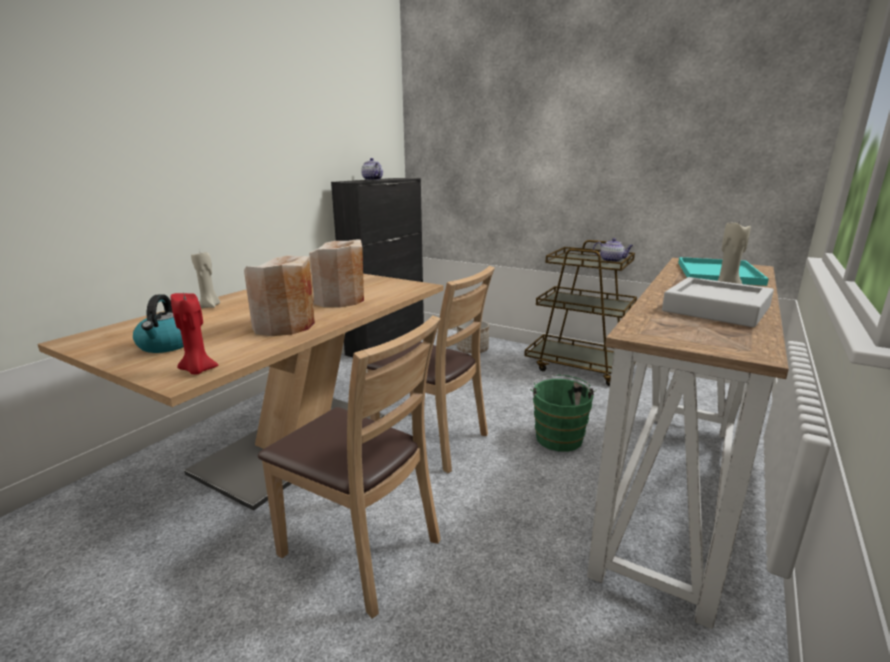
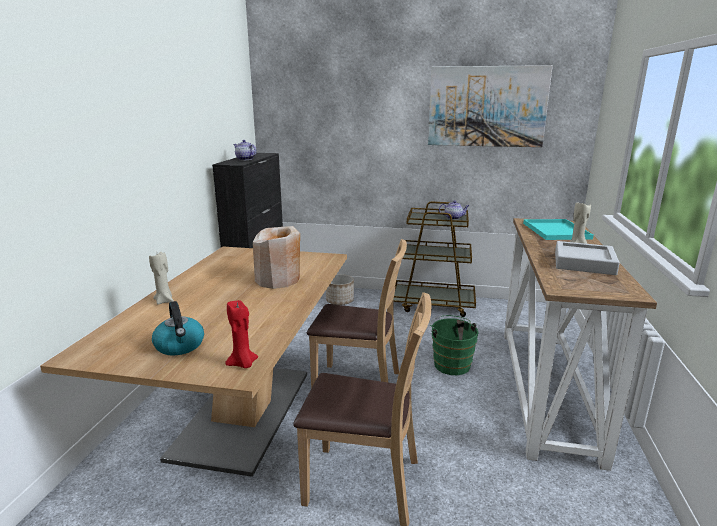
camera: 20 degrees left, 0 degrees up
(284, 326) = (262, 311): beige vase -> none
(669, 116) = (487, 107): none -> picture

